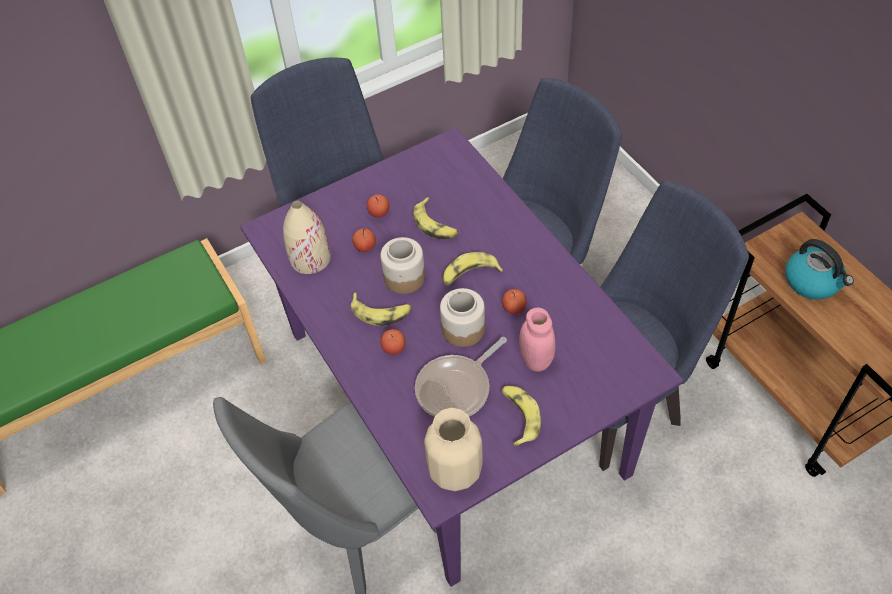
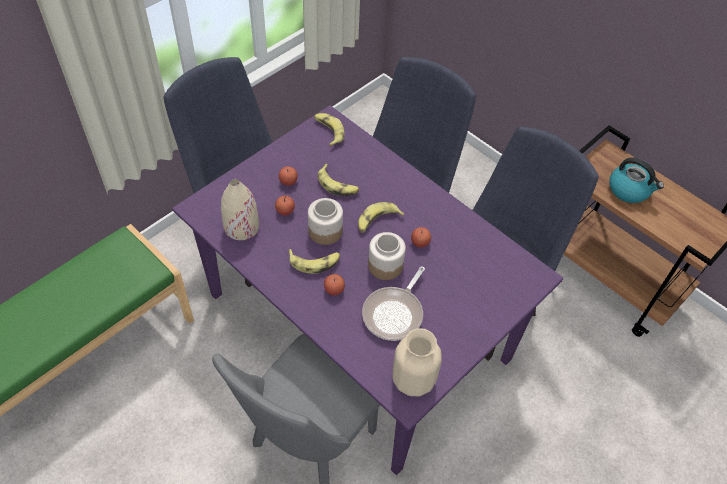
camera: 20 degrees left, 0 degrees up
(519, 416) = (450, 327): banana -> banana (328, 131)
(536, 360) = (449, 280): pink jar -> none

